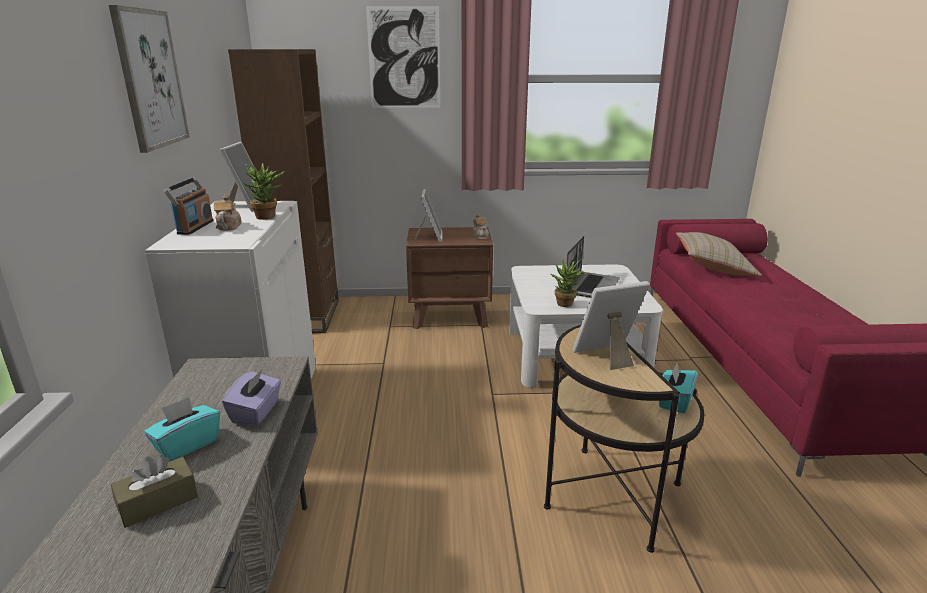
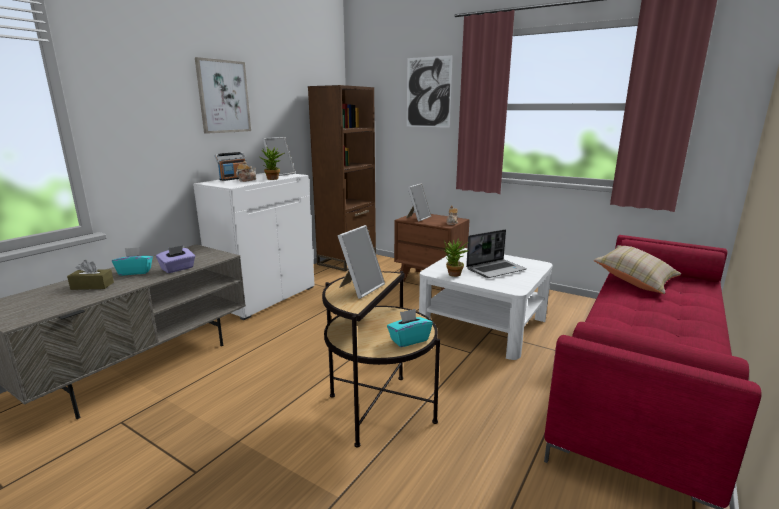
camera: 35 degrees right, 5 degrees down
(607, 356) = (360, 288): picture frame -> picture frame turned 105 degrees clockwise

